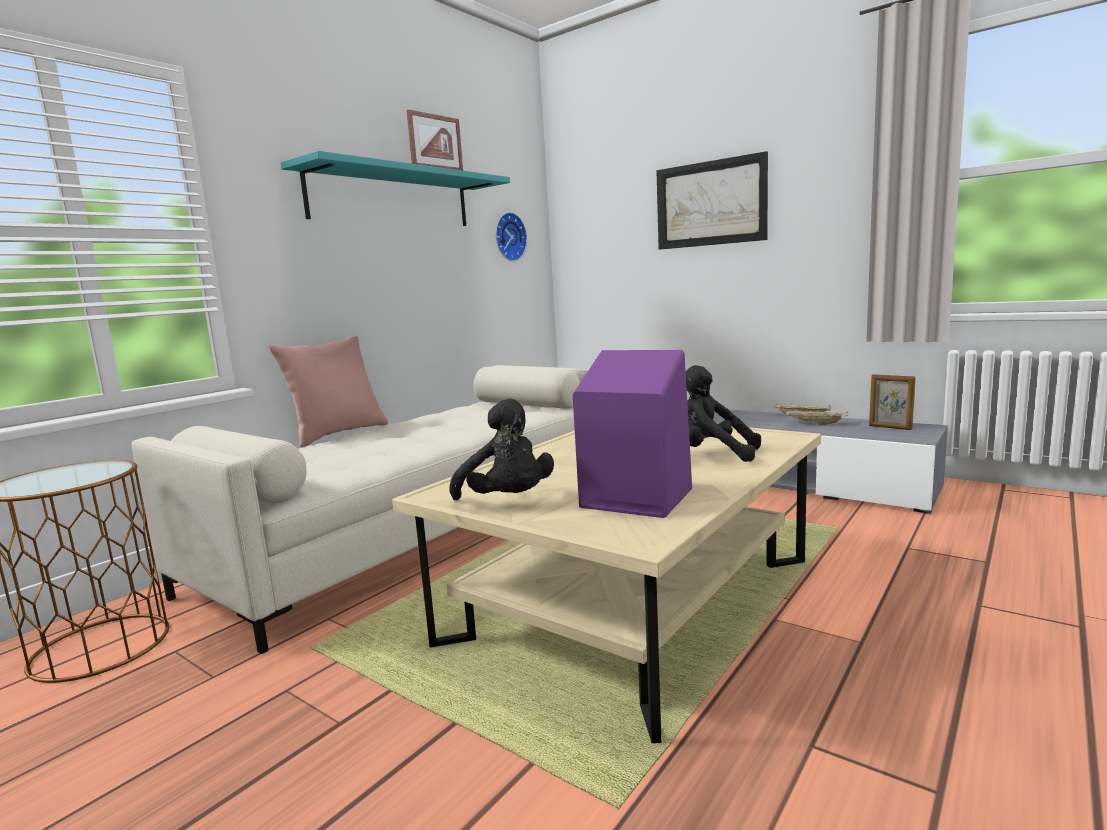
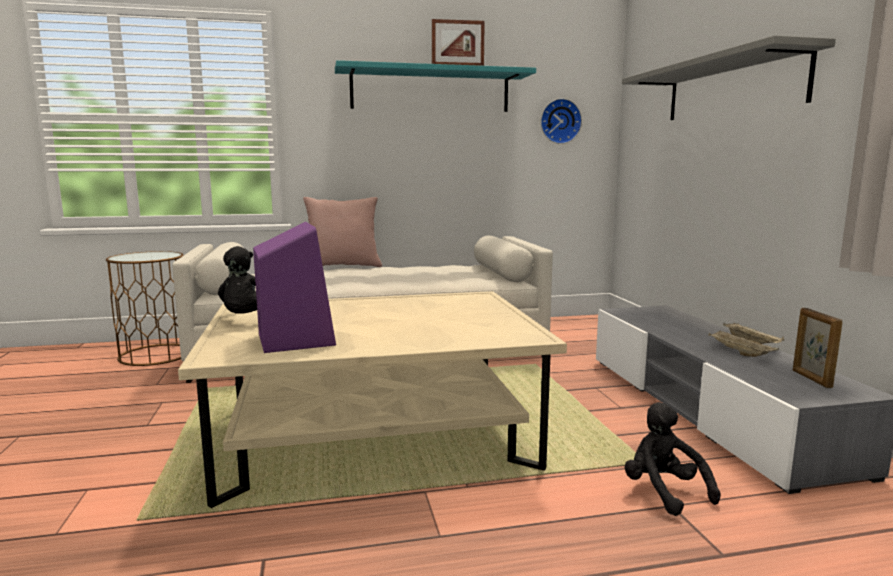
camera: 40 degrees right, 0 degrees up
(710, 203) = (732, 88): picture -> grey shelf
(712, 455) = (434, 332): black plush toy -> black plush toy (663, 491)

